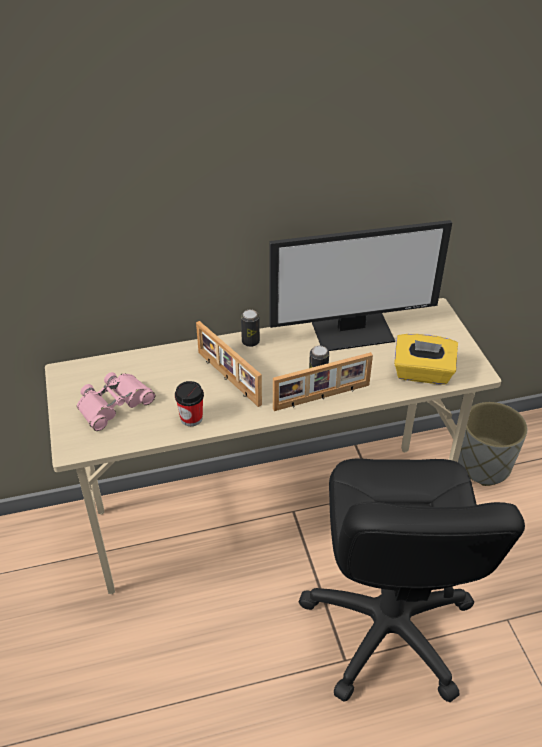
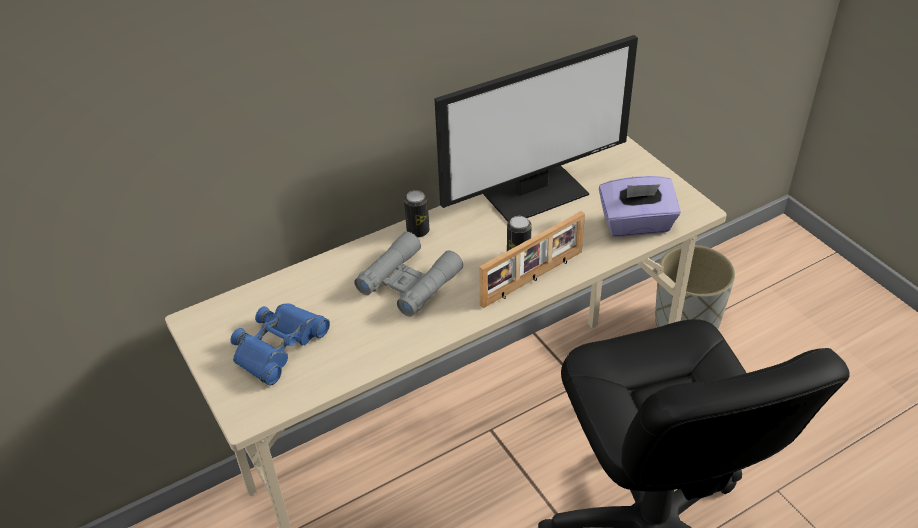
camera: 15 degrees left, 0 degrees up
(114, 404) = (278, 347): pink binoculars -> blue binoculars
(191, 418) = (385, 341): cup -> none
(227, 378) = (409, 282): picture frame -> grey binoculars
(422, 373) = (636, 224): yellow tissue box -> purple tissue box

